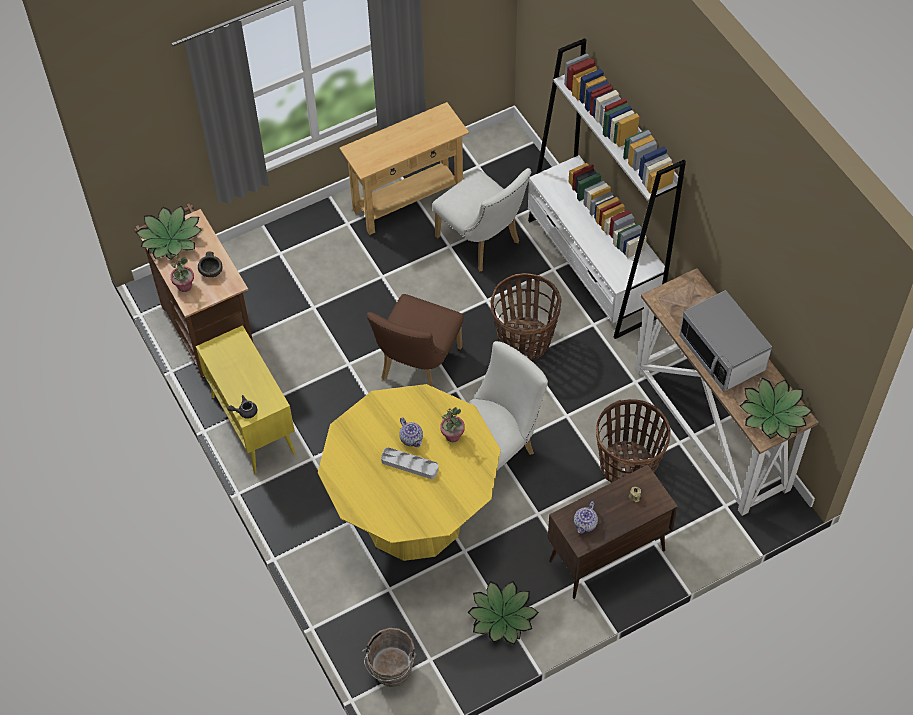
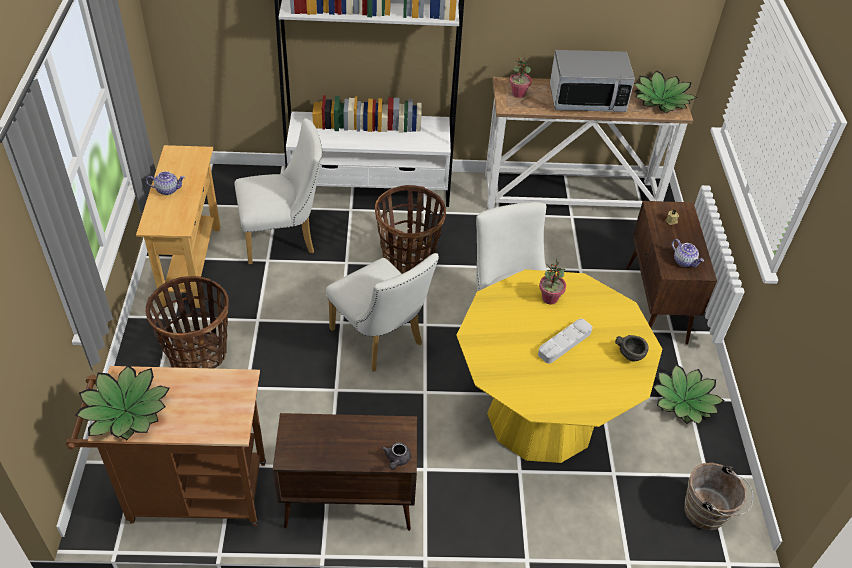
camera: 65 degrees left, 10 degrees down
(184, 286) = (205, 426): potted plant -> potted plant (518, 94)
(211, 271) = (207, 392): grey bowl -> grey bowl (631, 354)
(252, 424) = (347, 504): yellow cabinet -> brown cabinet
(412, 438) = (534, 328): teapot -> teapot (168, 189)
(417, 368) = (381, 340): brown chair -> white chair
(627, 466) = (576, 254): basket -> basket (197, 354)

